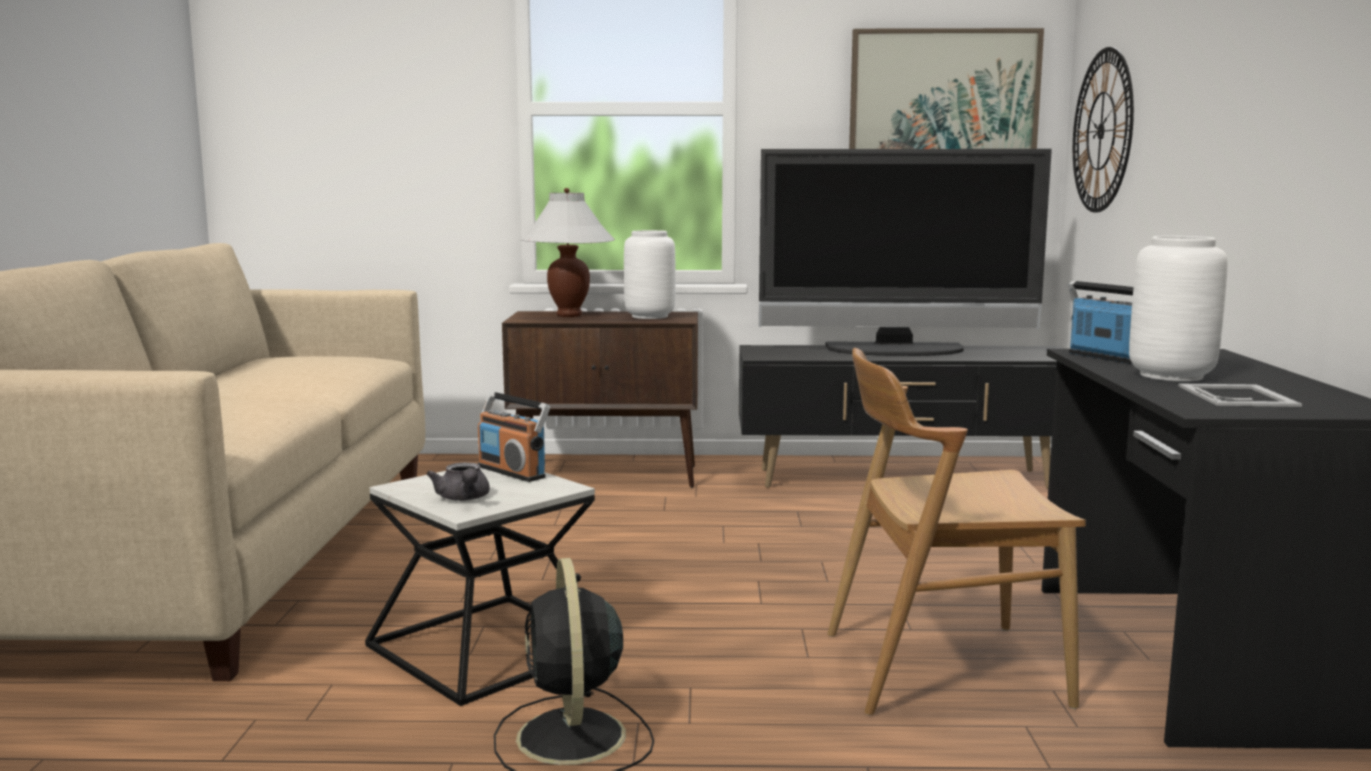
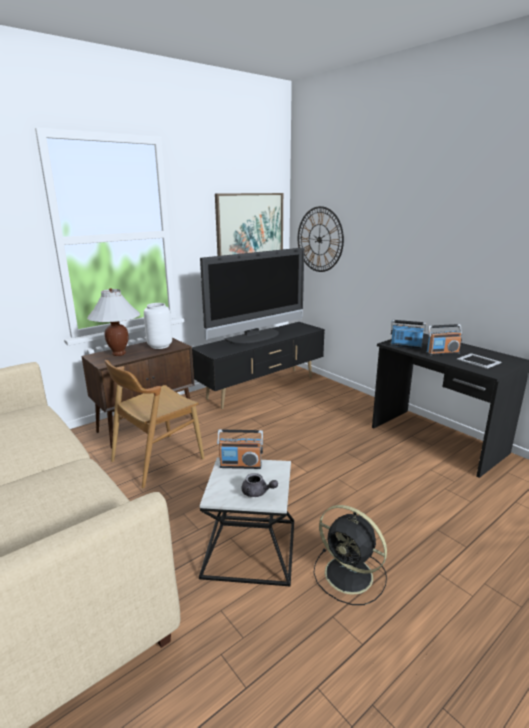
camera: 40 degrees left, 10 degrees up
(942, 668) = (395, 475): brown chair -> brown chair (157, 460)
(1172, 376) = (442, 353): white vase -> radio

